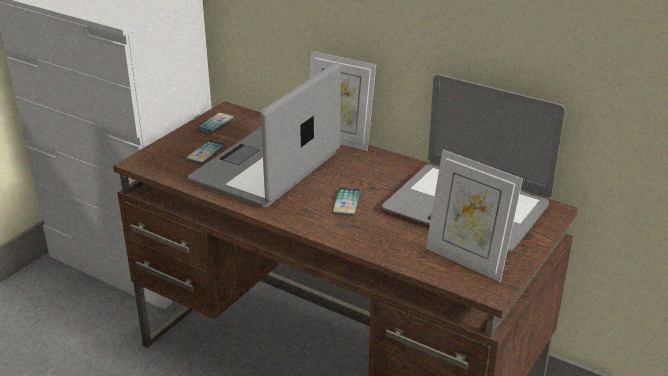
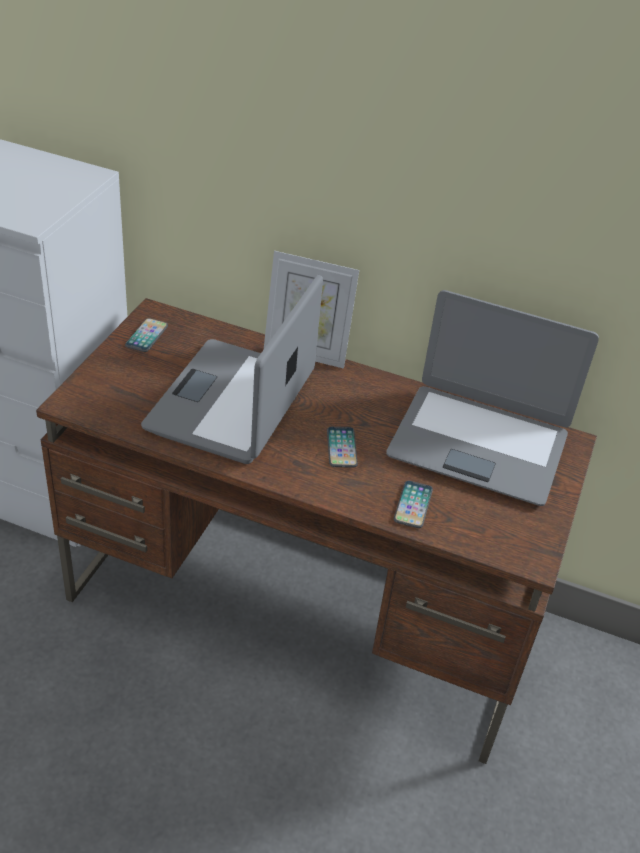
camera: 15 degrees left, 10 degrees up
(206, 153) = (149, 383): phone -> phone (413, 505)
(467, 260) = (498, 521): picture frame -> none

